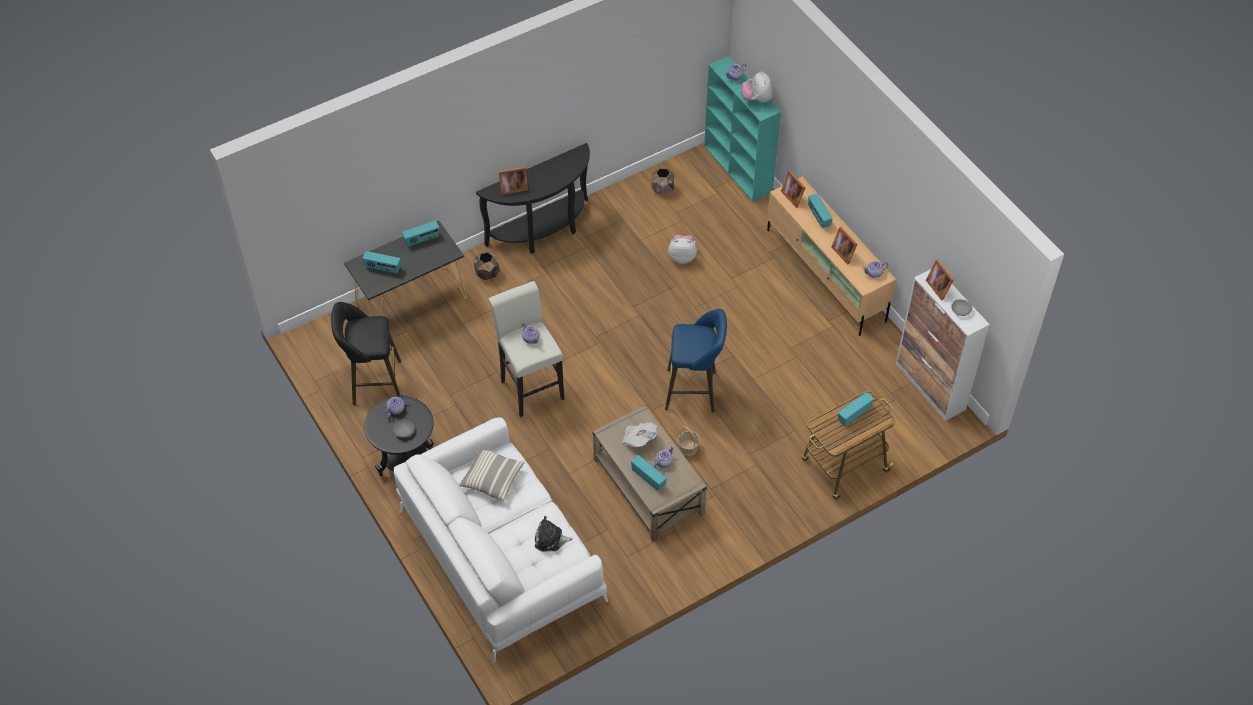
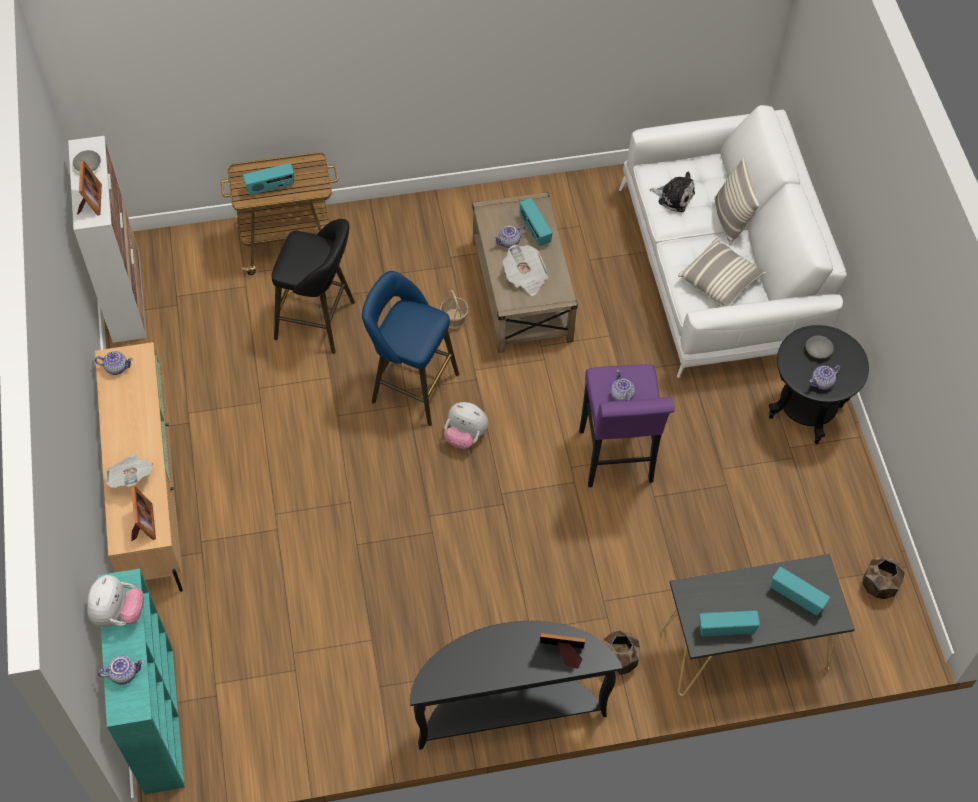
camera: 160 degrees left, 5 degrees up
(372, 383) = (826, 537): black stool -> black stool (320, 321)
(499, 533) = (730, 220): none -> pillow
(530, 386) = (617, 462): white stool -> purple stool
(663, 189) = (293, 722): brown planter -> brown planter (878, 585)
(682, 257) = (326, 588): plush toy -> plush toy (465, 436)
(818, 217) = (131, 477): radio -> newspaper
(844, 252) = (134, 411): picture frame -> none

